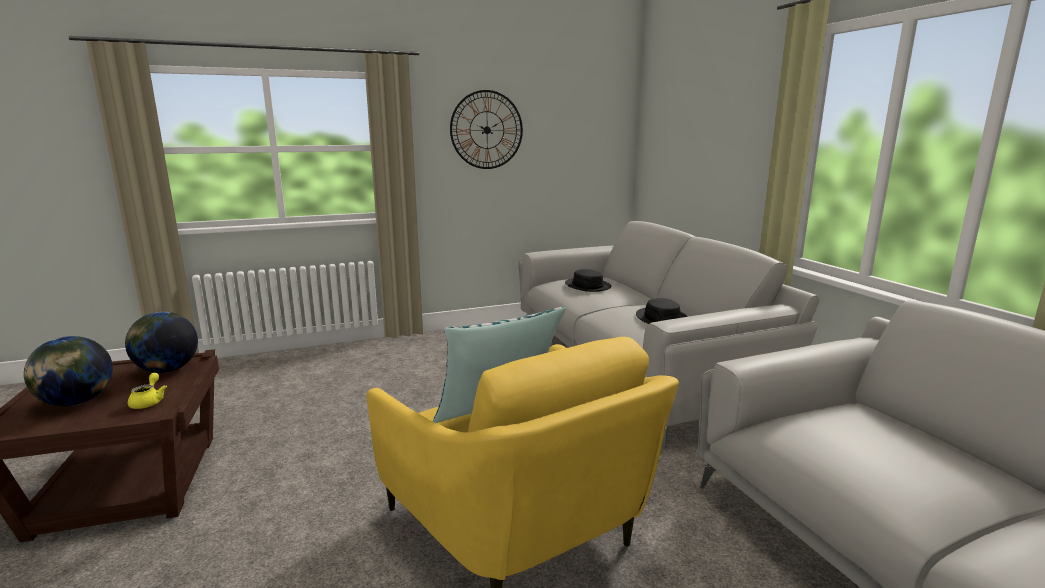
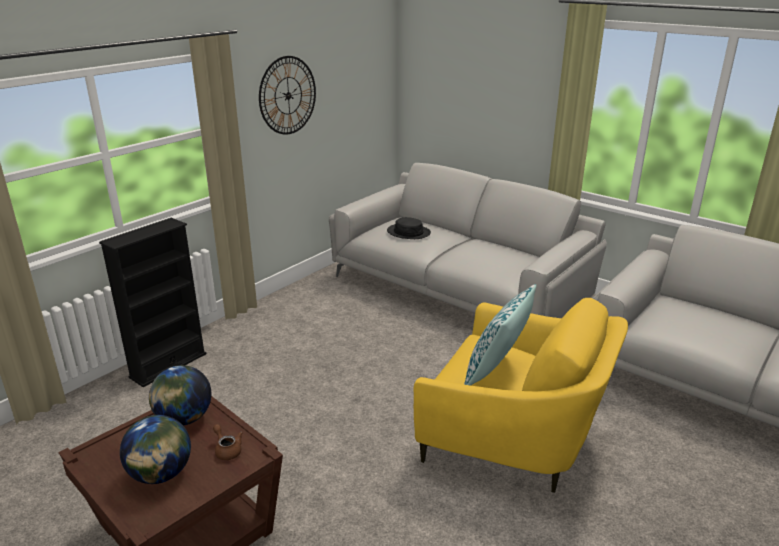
camera: 30 degrees left, 10 degrees up
(149, 401) = (227, 450): yellow teapot -> brown teapot
(302, 359) = (168, 365): none -> black bookcase
(662, 319) = (500, 255): black hat -> none

